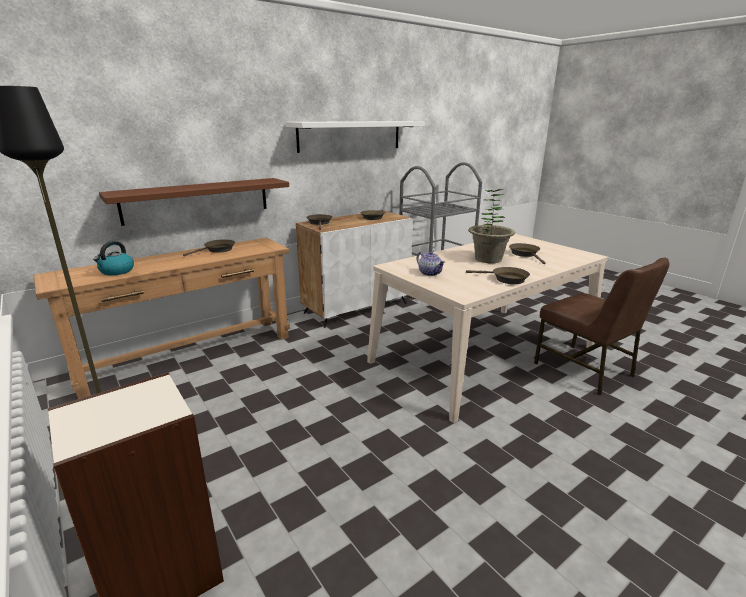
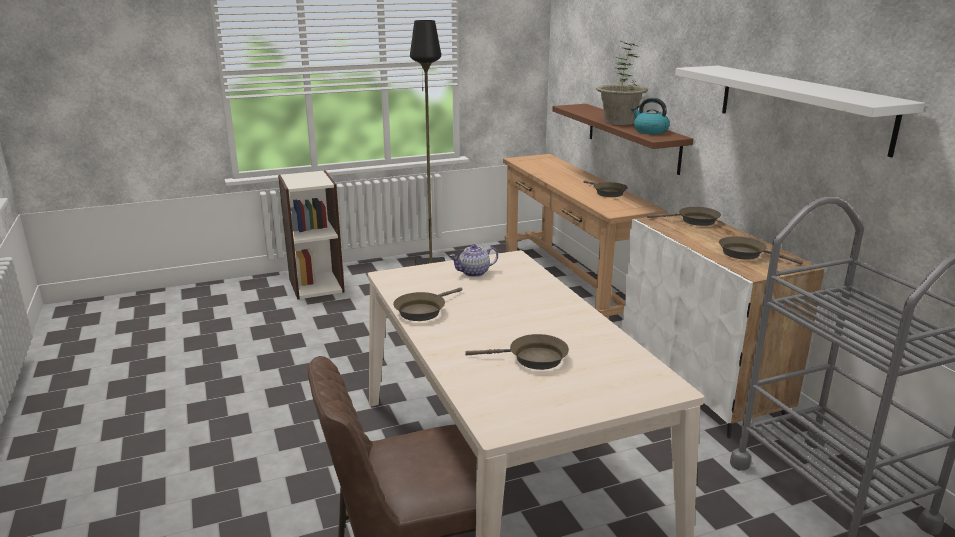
camera: 105 degrees right, 0 degrees up
(116, 271) = (545, 169): kettle -> kettle (650, 131)
(488, 259) = (517, 320): potted plant -> potted plant (619, 122)

